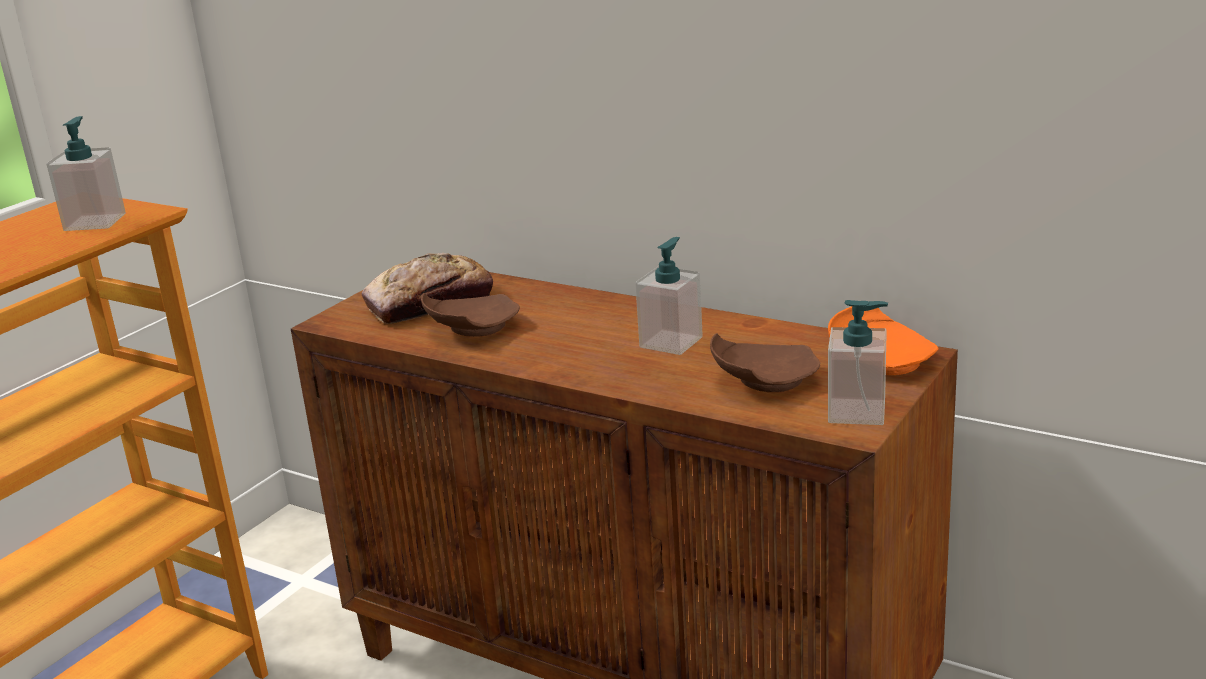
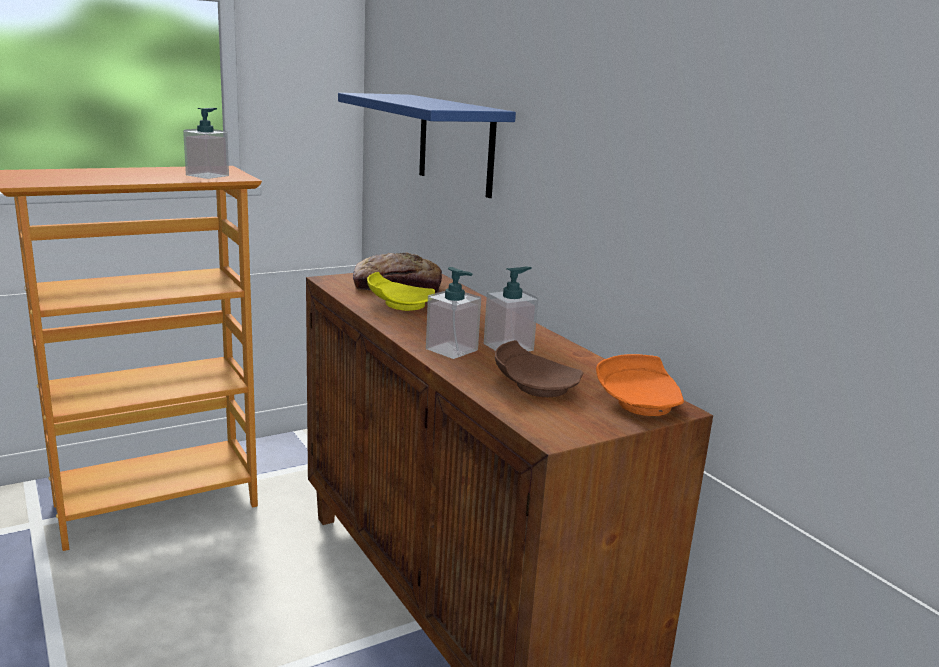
camera: 25 degrees right, 5 degrees down
(437, 85) = (456, 144): none -> blue shelf
(471, 329) = (399, 305): brown plate -> yellow plate
(857, 412) = (573, 426): soap dispenser -> soap dispenser (452, 350)

